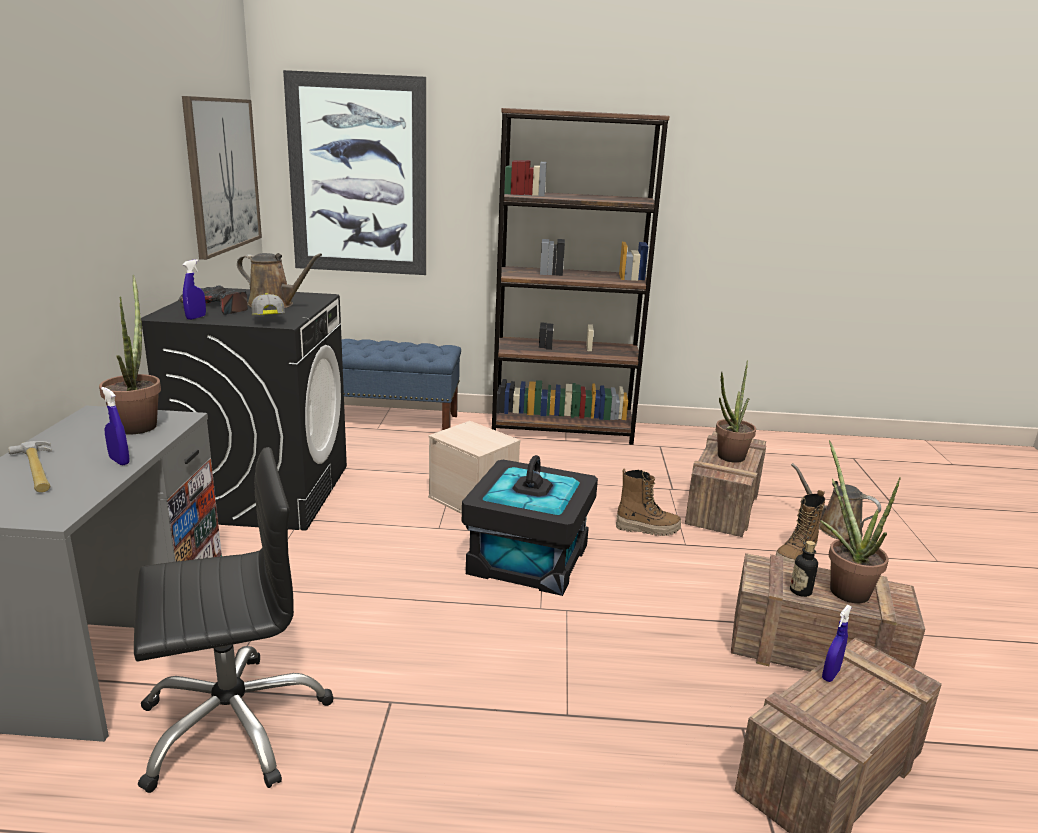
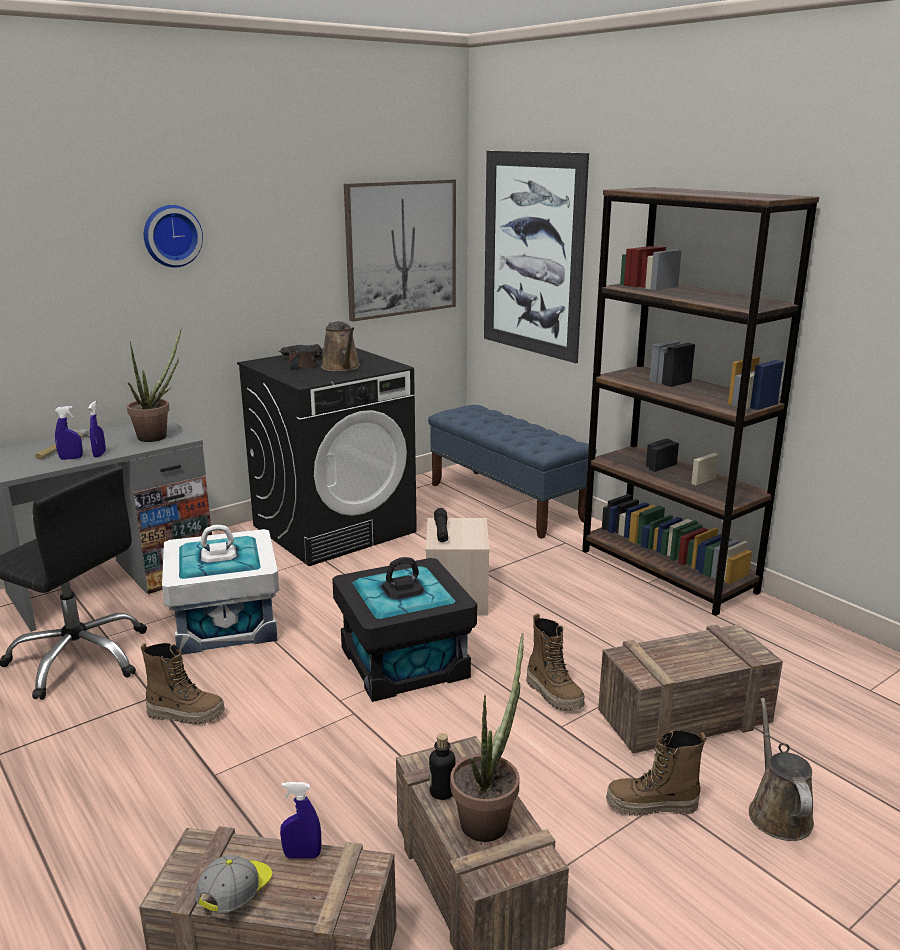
camera: 50 degrees right, 0 degrees up
(57, 153) = (171, 236): none -> wall clock
(196, 317) = (270, 367): blue spray bottle -> blue spray bottle (71, 458)
(268, 320) = (302, 378): cap -> cap (237, 893)
(327, 609) = (226, 623): none -> white storage box
(450, 693) = (186, 714): none -> boot
(462, 440) = (441, 531): none -> black flashlight
(728, 458) = (680, 655): potted plant -> none

